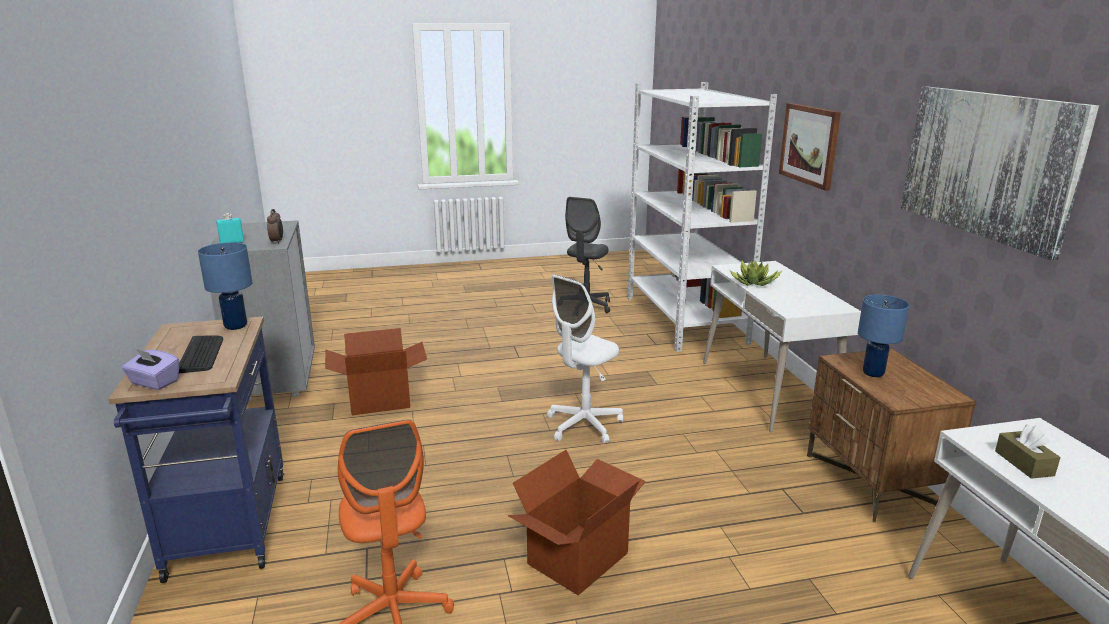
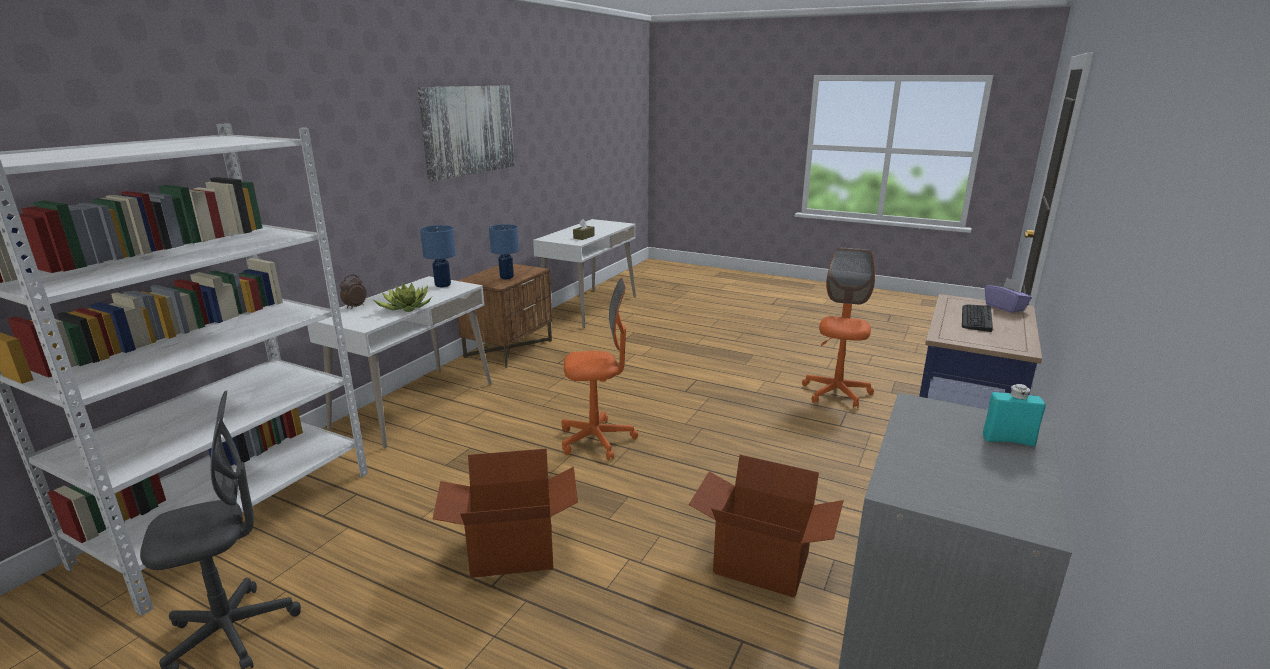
camera: 140 degrees left, 0 degrees up
(235, 327) = (953, 335): blue table lamp -> blue table lamp (443, 285)
(277, 242) = (915, 415): alarm clock -> alarm clock (354, 307)
(576, 557) = (716, 379): cardboard box -> cardboard box (512, 552)
(584, 425) = (596, 440): white office chair -> orange office chair
(809, 145) = (297, 171): picture -> none

